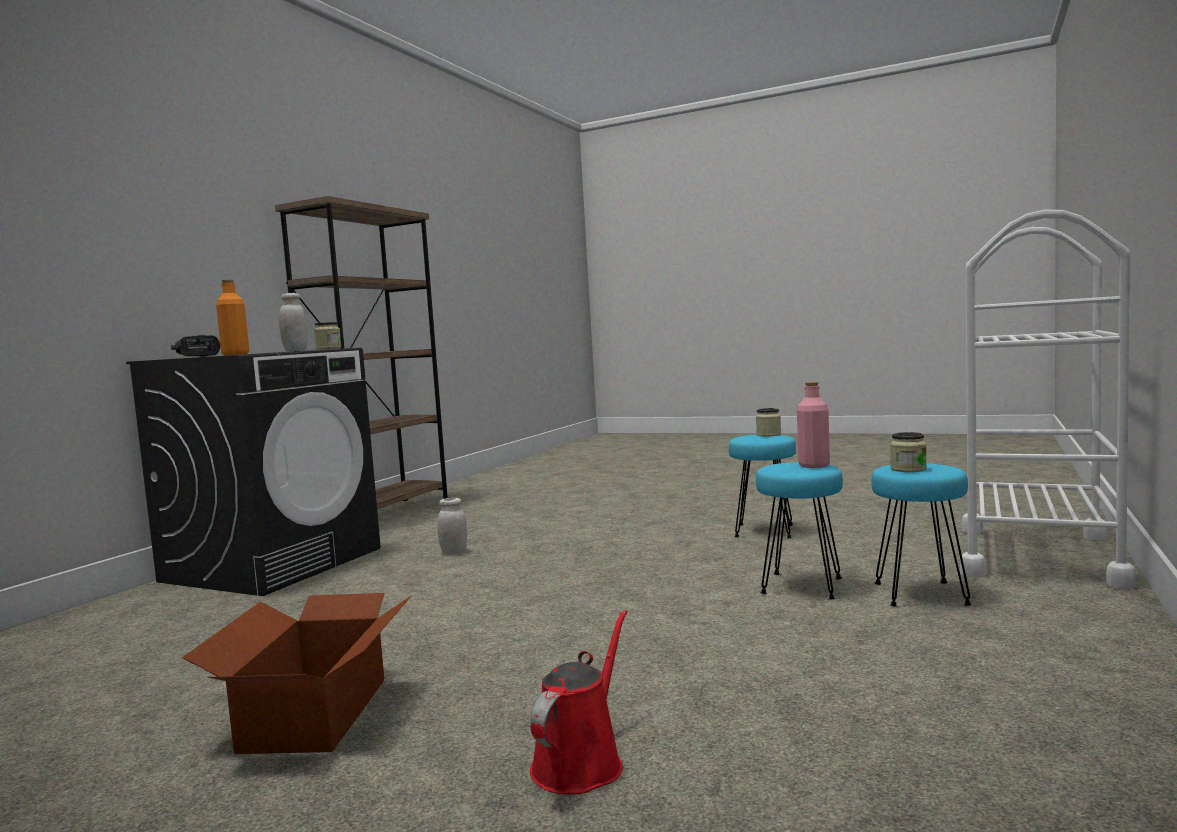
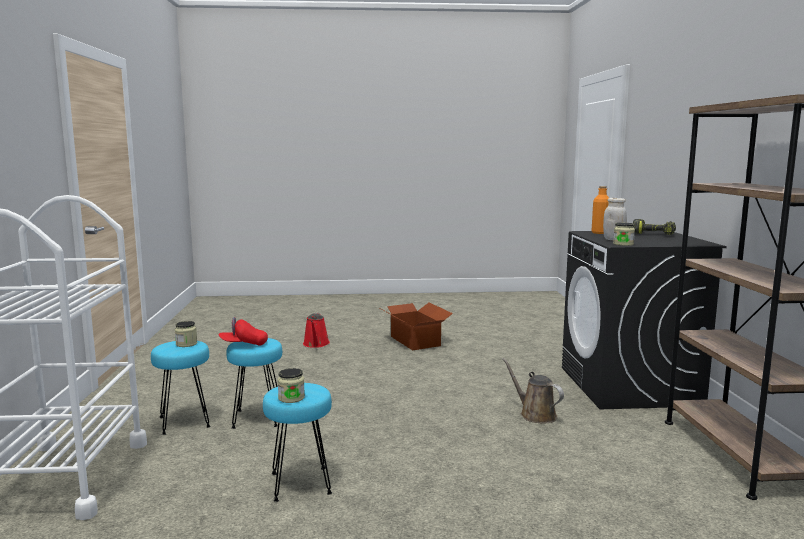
camera: 150 degrees right, 5 degrees up
(454, 552) = (535, 414): white jar -> brown watering can
(814, 465) = (243, 344): pink bottle -> red cap

